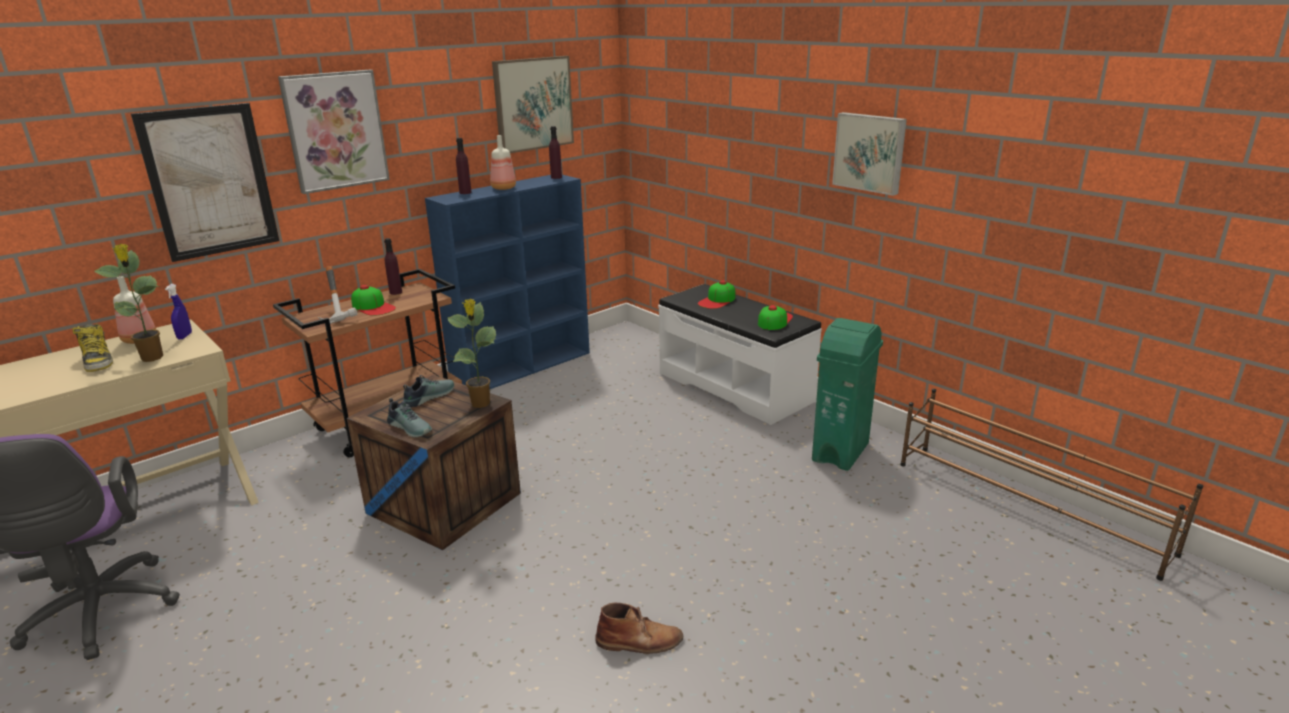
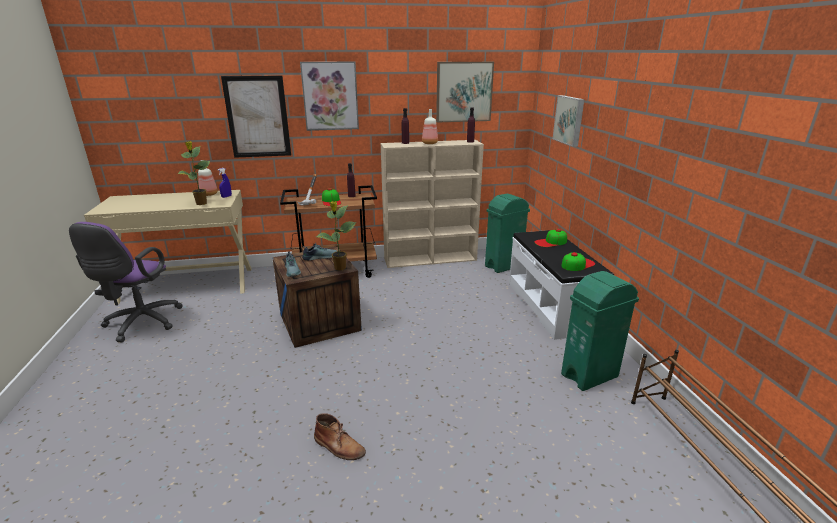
camera: 30 degrees right, 0 degrees up
(98, 361) = (182, 200): boot -> none
(523, 367) = (431, 259): blue bookcase -> beige bookcase
(631, 352) = (503, 266): none -> green trash can
(870, 152) = (665, 143): picture -> picture (570, 120)

